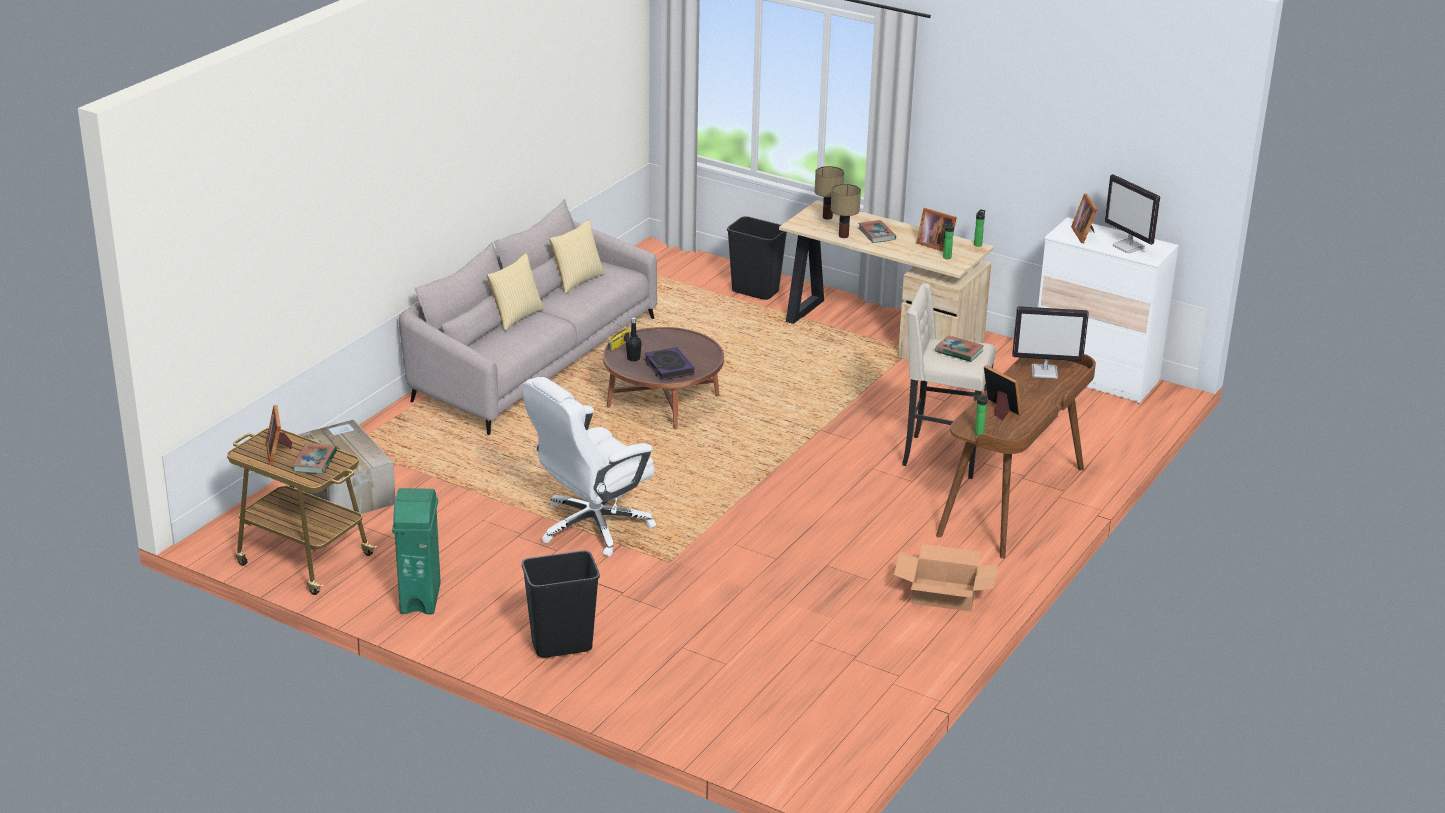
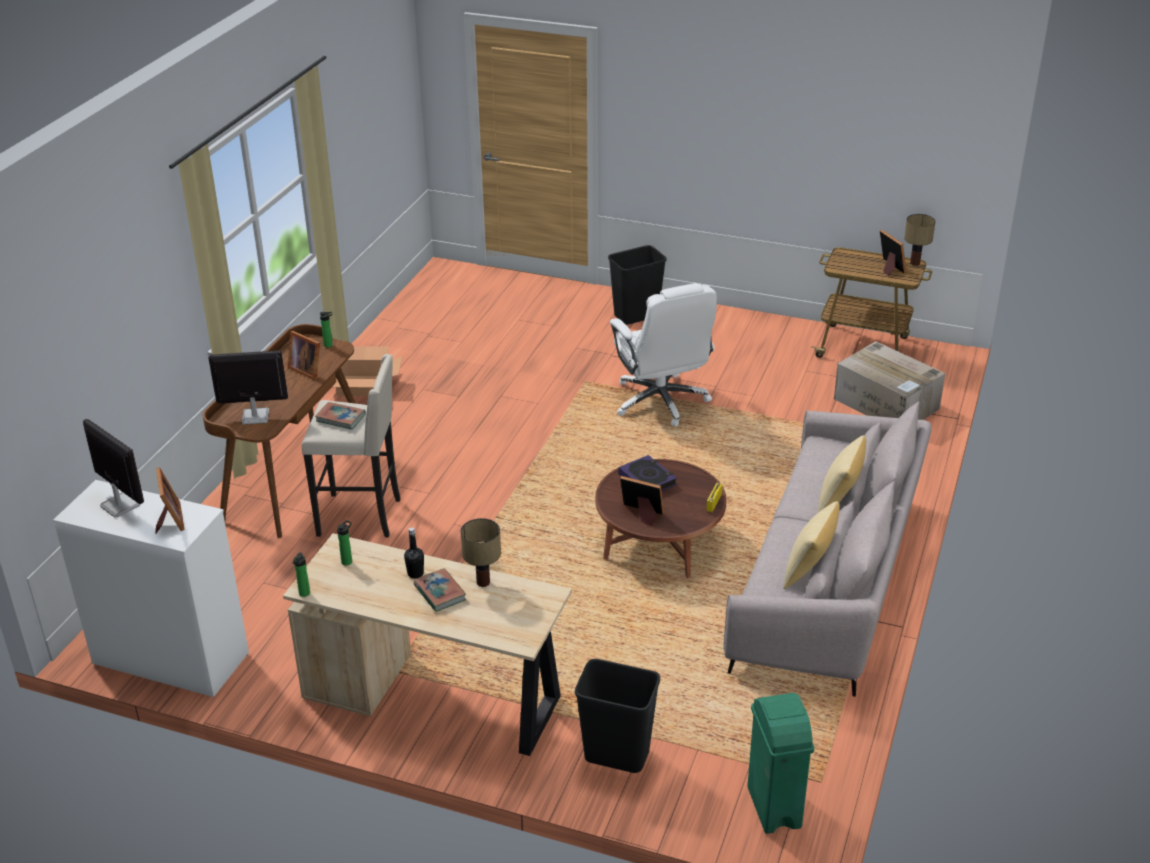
camera: 170 degrees right, 5 degrees up
(315, 461) = (854, 263): book -> none
(421, 598) = (755, 332): green trash can -> green trash can (774, 808)
(591, 526) = (661, 402): white office chair -> white office chair turned 120 degrees clockwise
(633, 358) = (689, 488): black bottle -> black bottle (415, 573)
(827, 217) = (511, 619): table lamp -> table lamp (915, 263)
(935, 245) = (361, 583): picture frame -> picture frame (642, 514)

